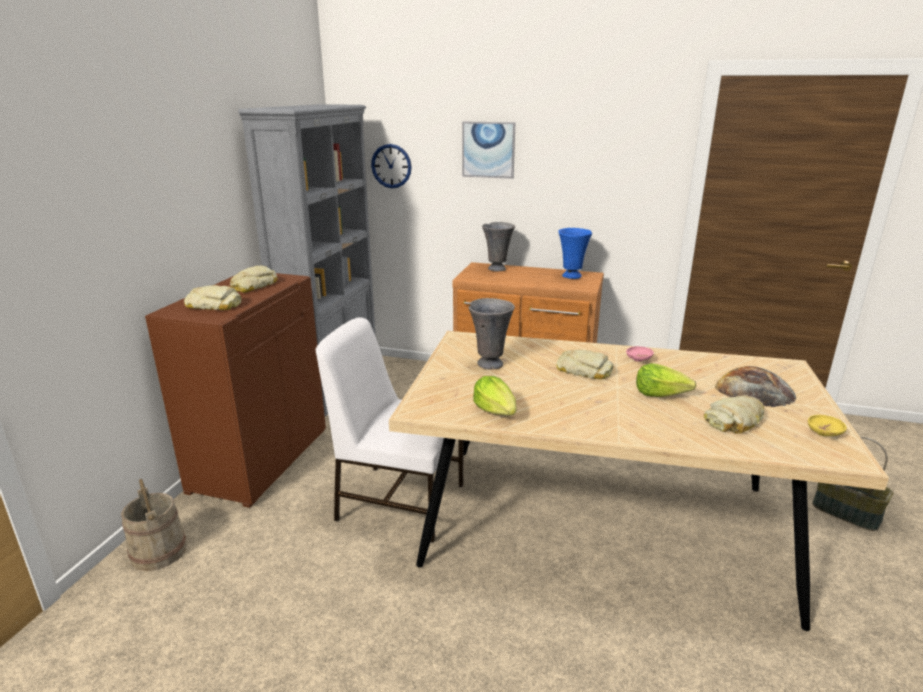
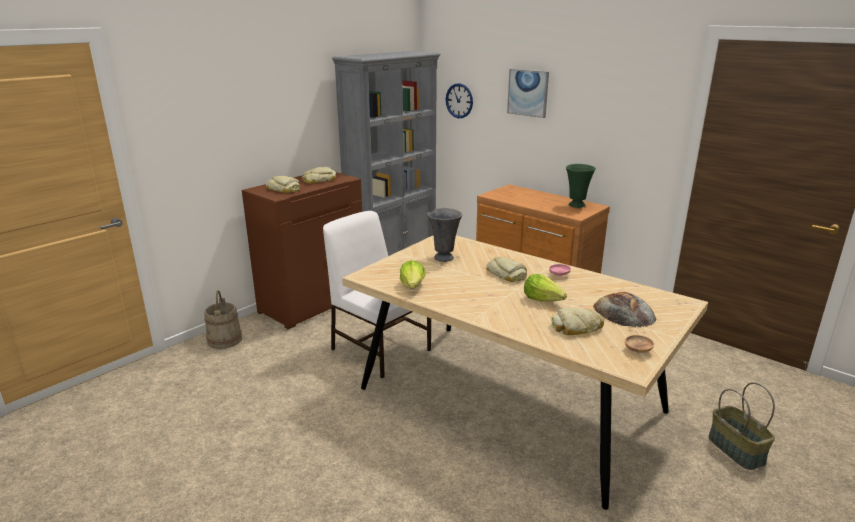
camera: 25 degrees right, 0 degrees up
(497, 269) = (522, 192): grey vase -> none
(572, 276) = (576, 205): blue vase -> green vase
(824, 433) = (638, 350): yellow bowl -> brown bowl

